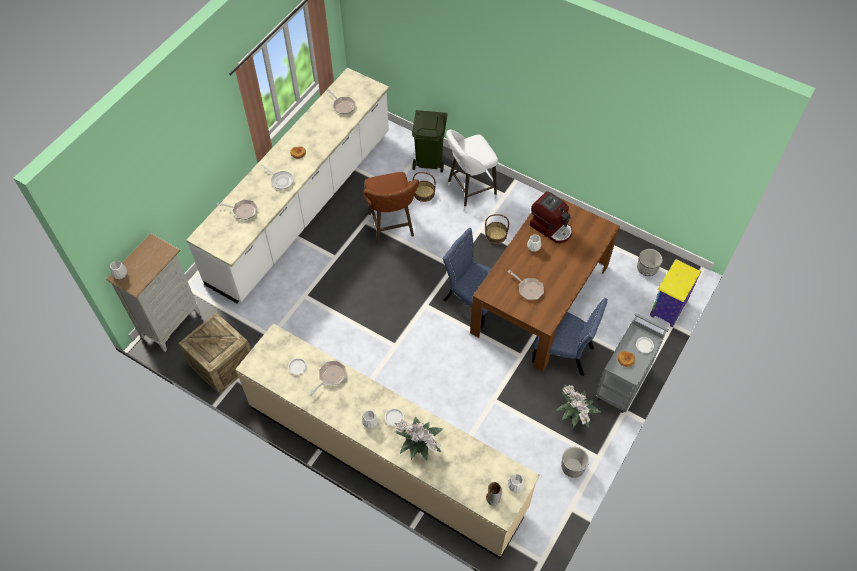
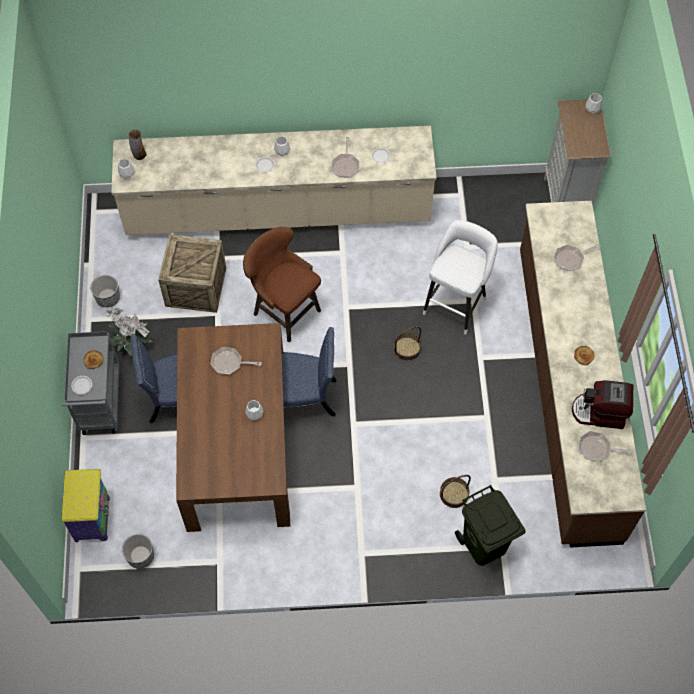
camera: 145 degrees right, 5 degrees up
(222, 364) = (485, 198): crate -> crate (196, 287)
(280, 180) = (569, 313): frying pan -> none
(302, 207) = (566, 391): white counter -> brown counter
(391, 226) = (454, 429): brown stool -> brown stool (284, 310)
(420, 448) = (225, 156): potted plant -> none
(469, 192) = (405, 529): white stool -> white stool (456, 303)
(496, 235) = (335, 492): basket -> basket (407, 349)
(551, 227) = (250, 449): coffee machine -> coffee machine (599, 413)

